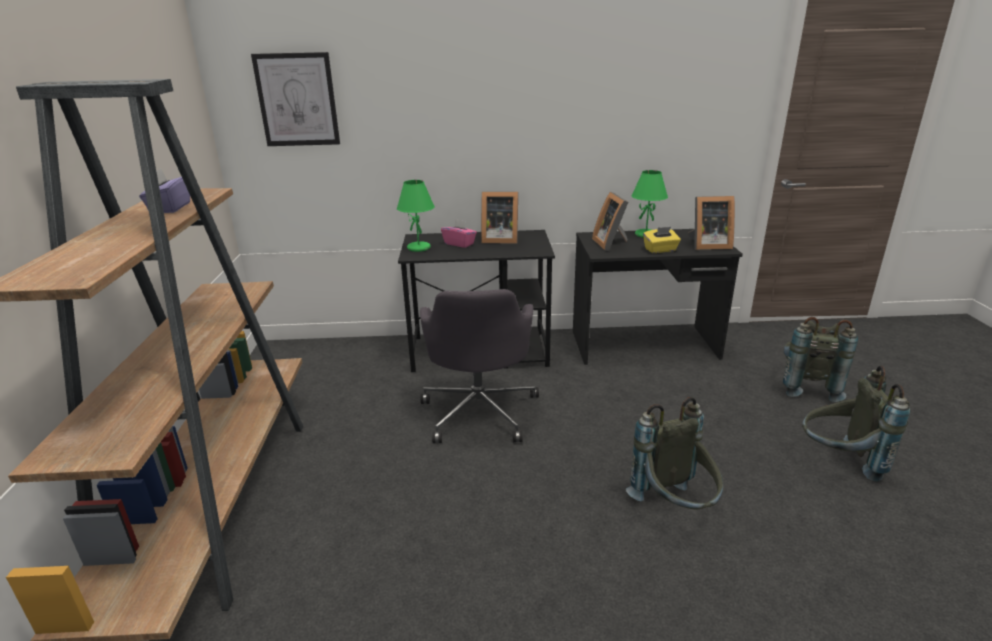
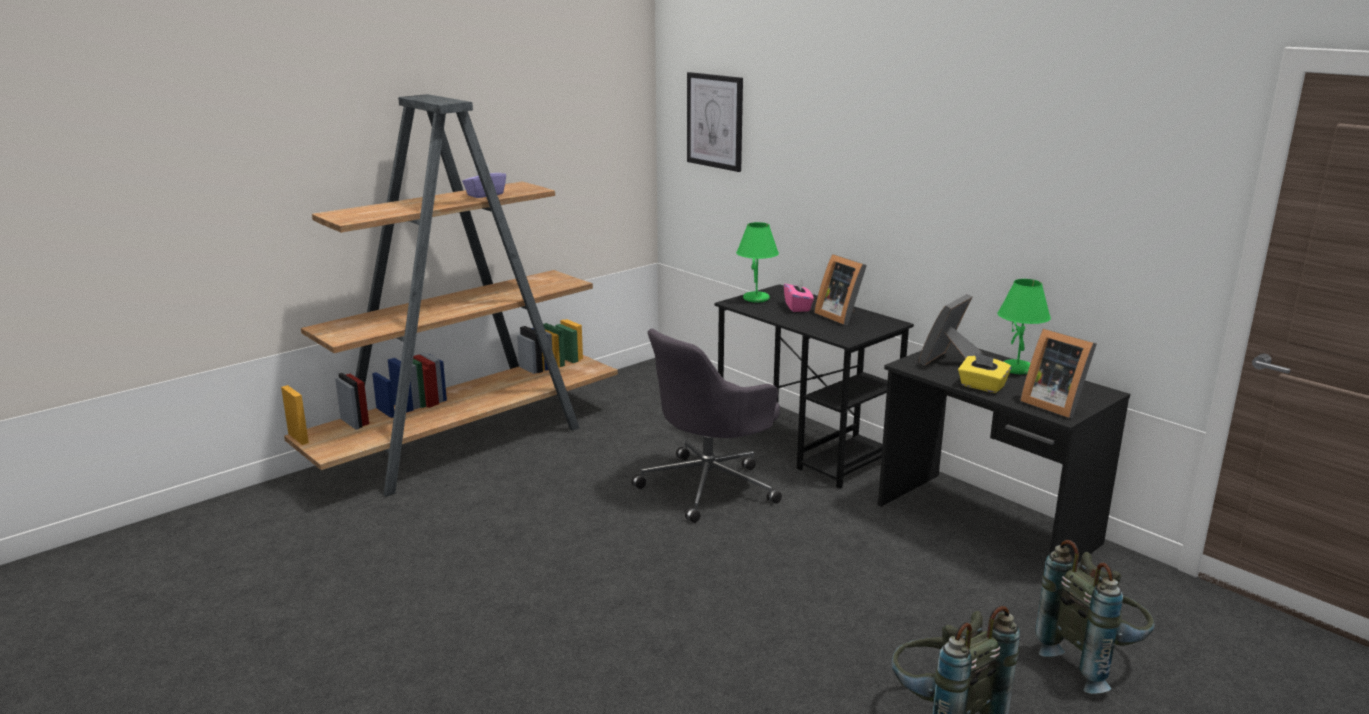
camera: 50 degrees right, 5 degrees down
(675, 508) = (706, 633): grey backpack -> none

